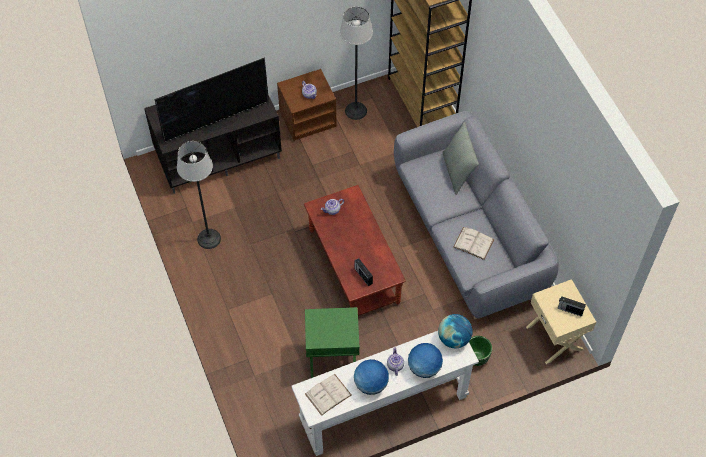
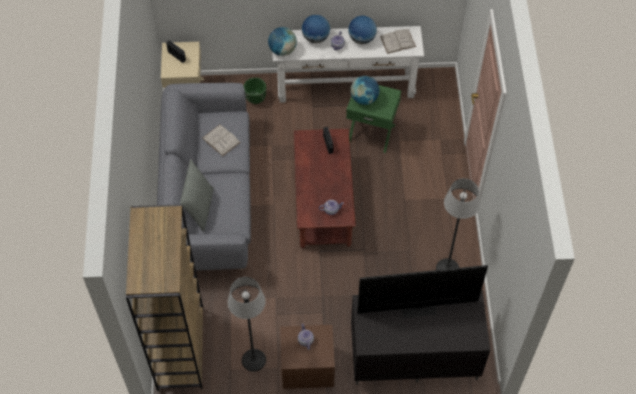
camera: 160 degrees left, 0 degrees up
(342, 325) = (364, 99): none -> globe

